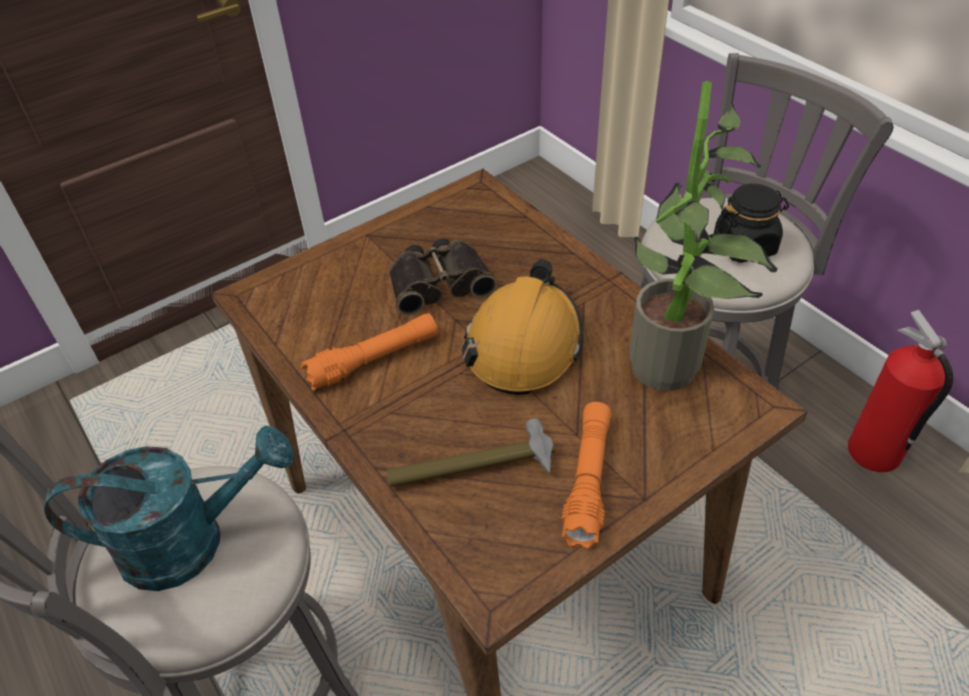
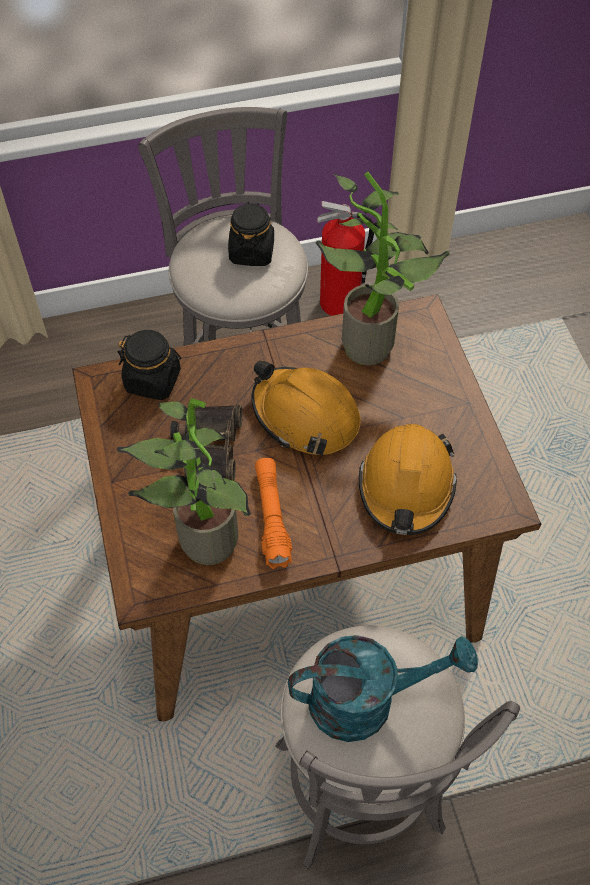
camera: 70 degrees left, 10 degrees up
(191, 540) = (367, 700): turquoise watering can -> turquoise watering can turned 75 degrees clockwise
(319, 316) = (200, 543): none -> potted plant
(472, 469) = (406, 487): hammer -> orange hard hat
(500, 220) = (153, 380): none -> black jar
(588, 480) = (443, 426): orange flashlight -> none

